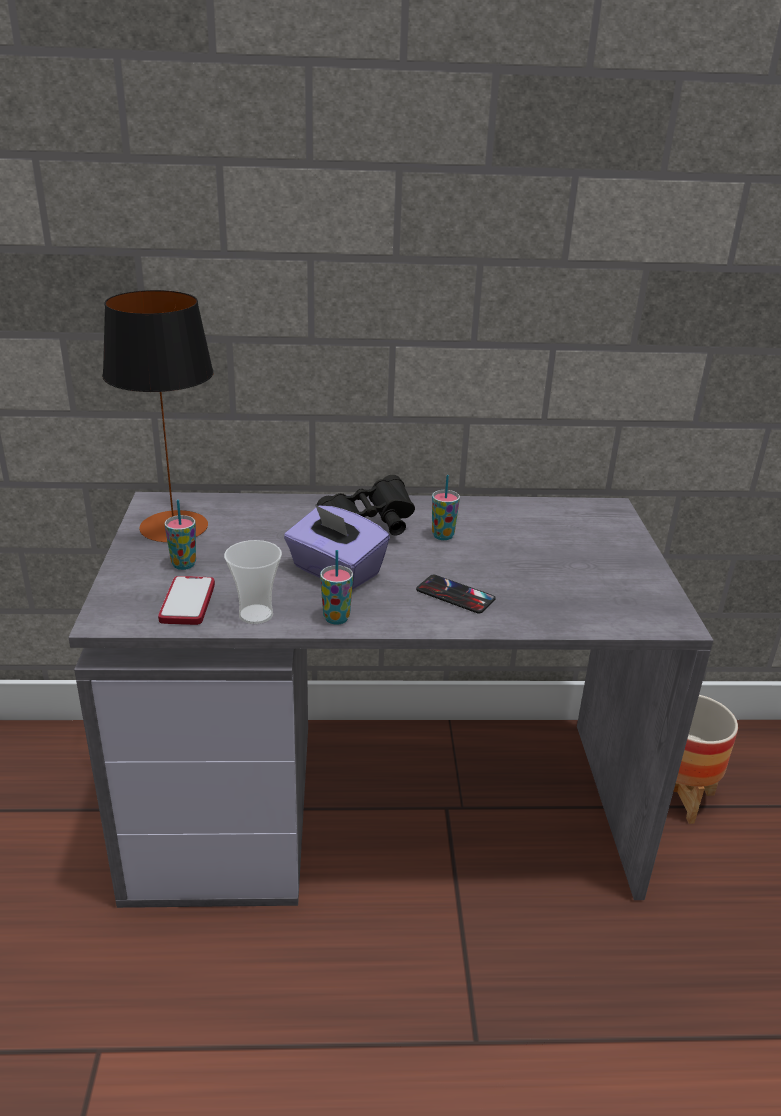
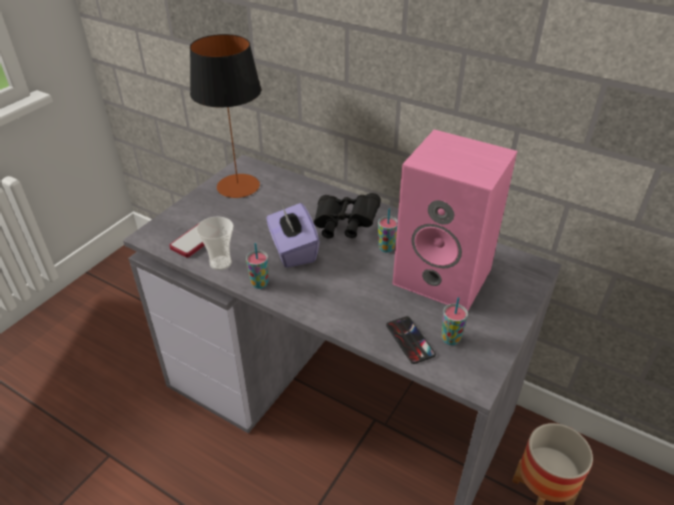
camera: 35 degrees right, 10 degrees up
(184, 564) = (218, 214): cup -> cup (450, 339)
(455, 595) = (346, 296): phone -> phone (410, 340)
(535, 542) = (445, 276): none -> pink speaker

